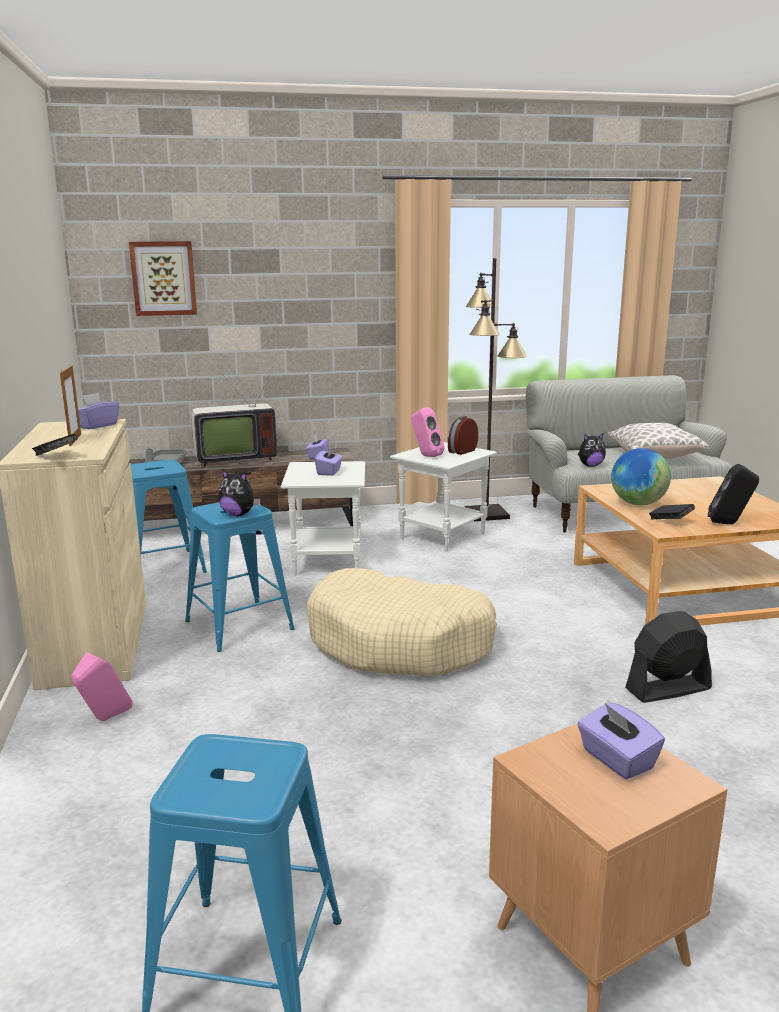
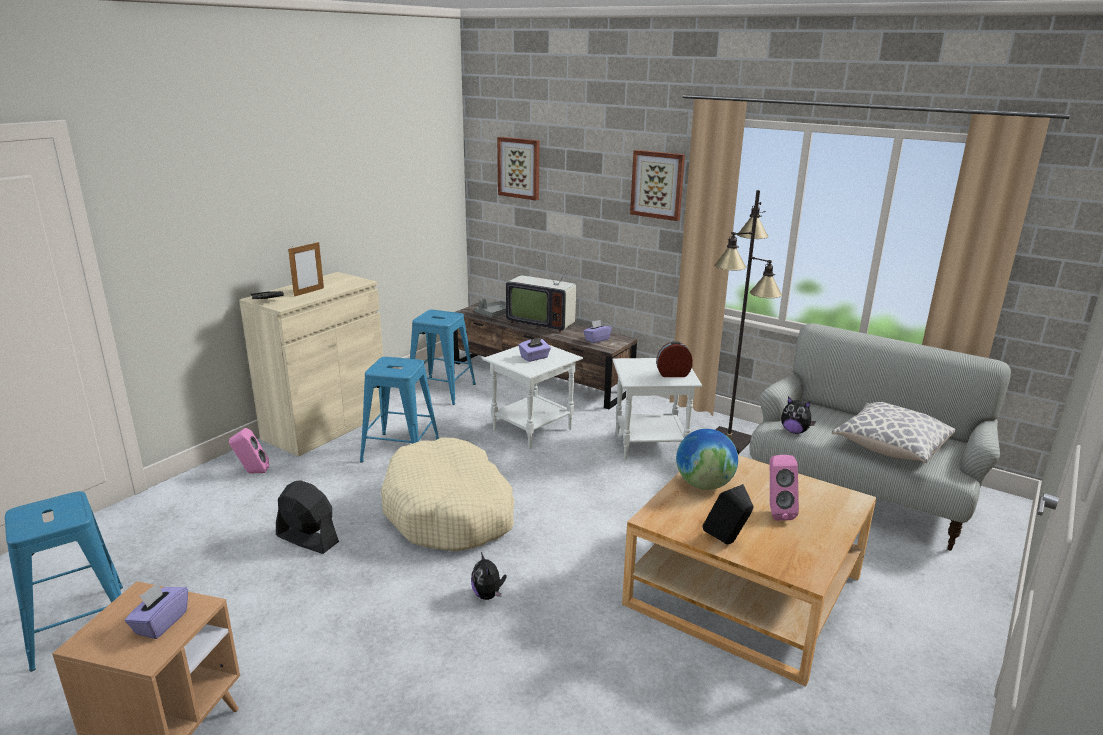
camera: 45 degrees right, 5 degrees up
(96, 426) = (348, 283): purple tissue box -> none
(239, 514) = (389, 372): plush toy -> plush toy (488, 595)
(352, 276) = (657, 185): none -> picture
(426, 456) = (634, 368): pink speaker -> pink speaker (776, 512)
(667, 689) = (528, 652): black fan -> black fan (307, 539)
(670, 521) = (683, 513): black book -> none

